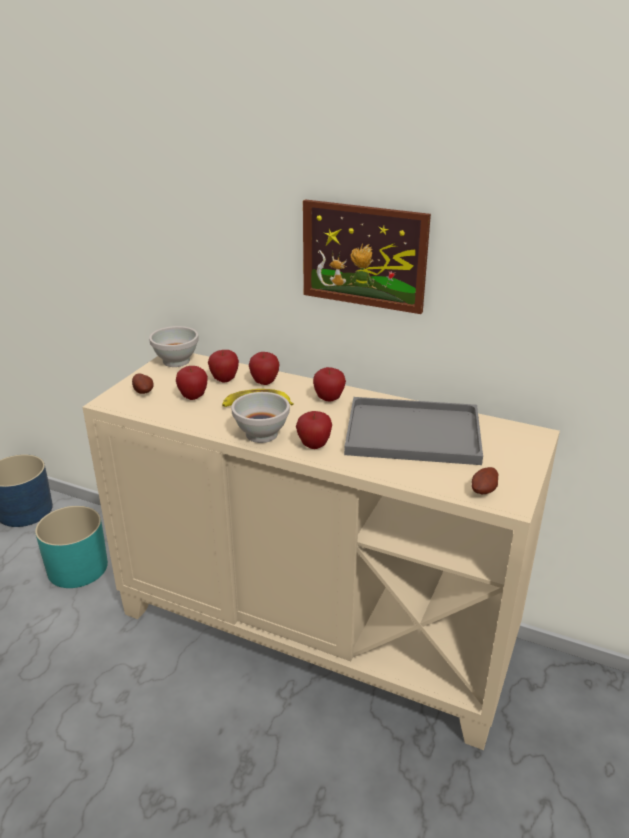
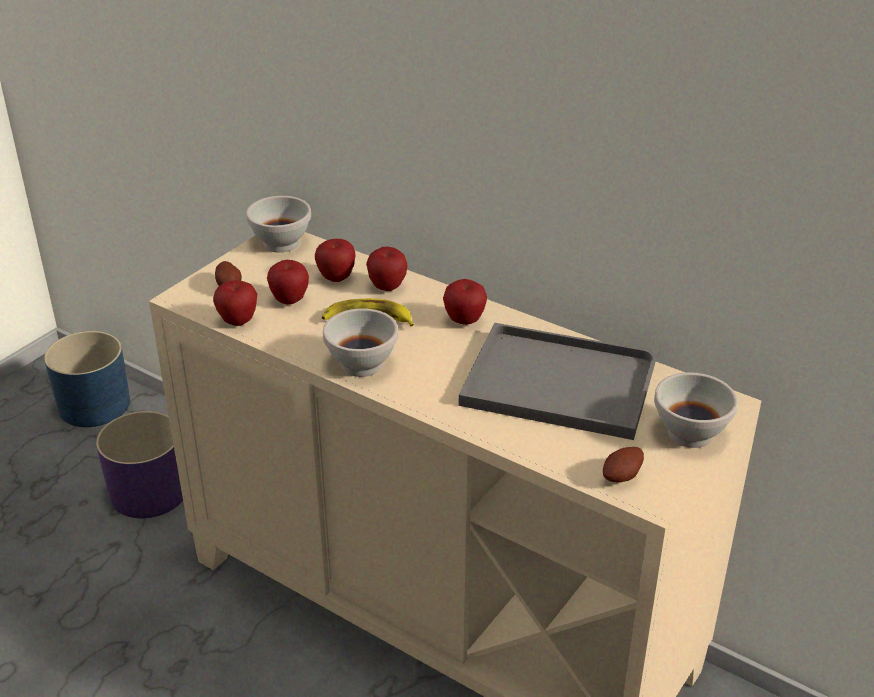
camera: 10 degrees right, 5 degrees up
(78, 568) = (150, 492): turquoise planter -> purple planter
(314, 445) = (424, 388): apple -> apple (238, 321)
(364, 256) = (521, 137): picture -> none
(519, 457) = (689, 434): none -> white bowl

